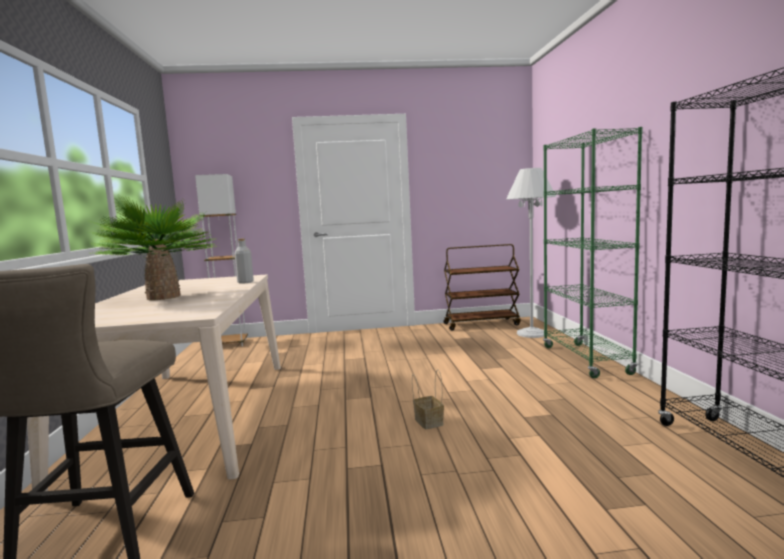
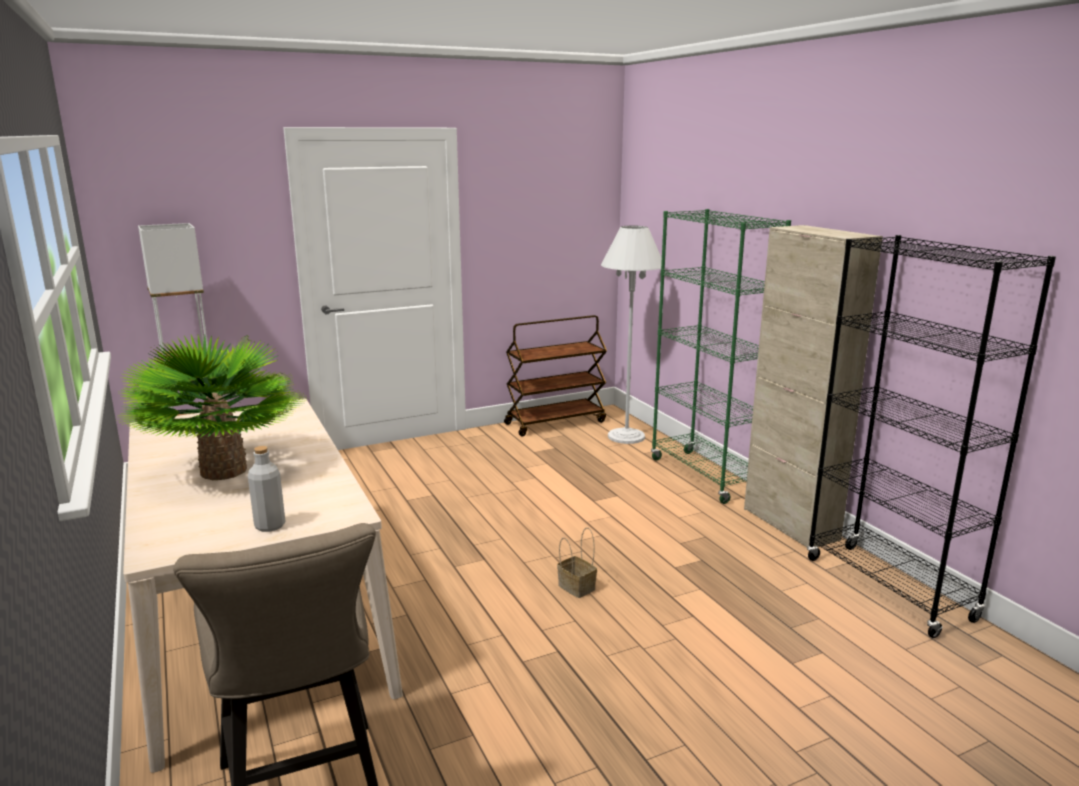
camera: 20 degrees left, 10 degrees up
(245, 282) = (301, 424): grey bottle -> grey bottle (270, 526)
(653, 397) = (790, 524): none -> beige cabinet

